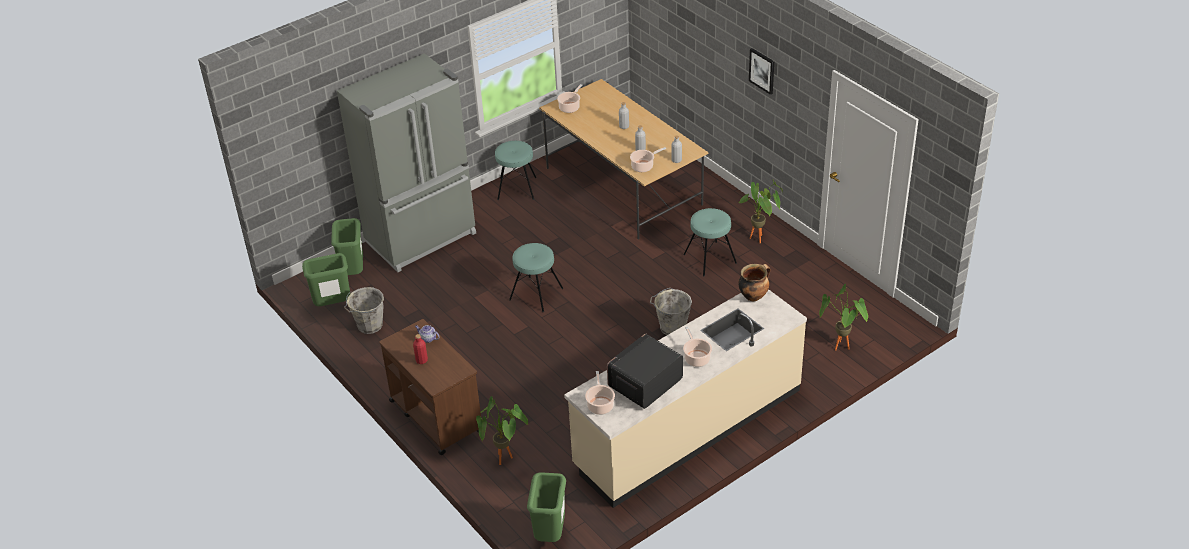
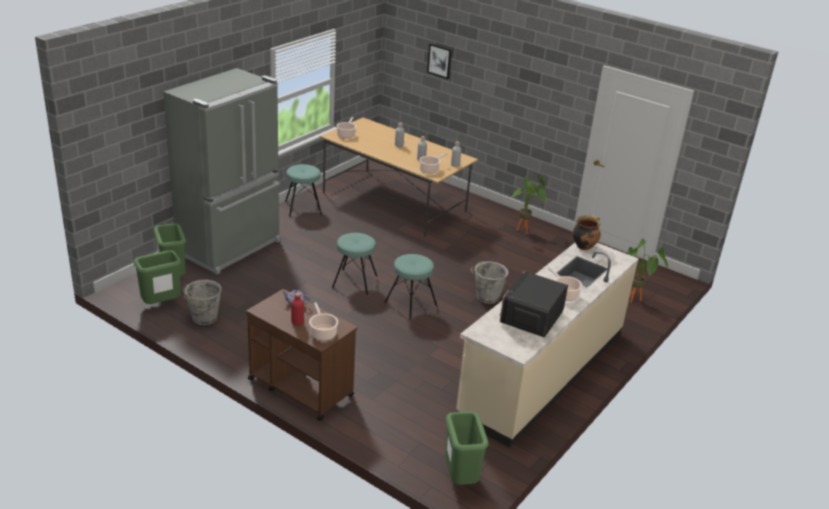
camera: 20 degrees left, 10 degrees down
(505, 461) = (386, 419): potted plant -> none
(600, 405) = (499, 339): cooking pot -> cooking pot (322, 333)
(710, 259) = (492, 246): turquoise stool -> turquoise stool (410, 304)
(762, 70) = (524, 83): picture -> picture (439, 60)

